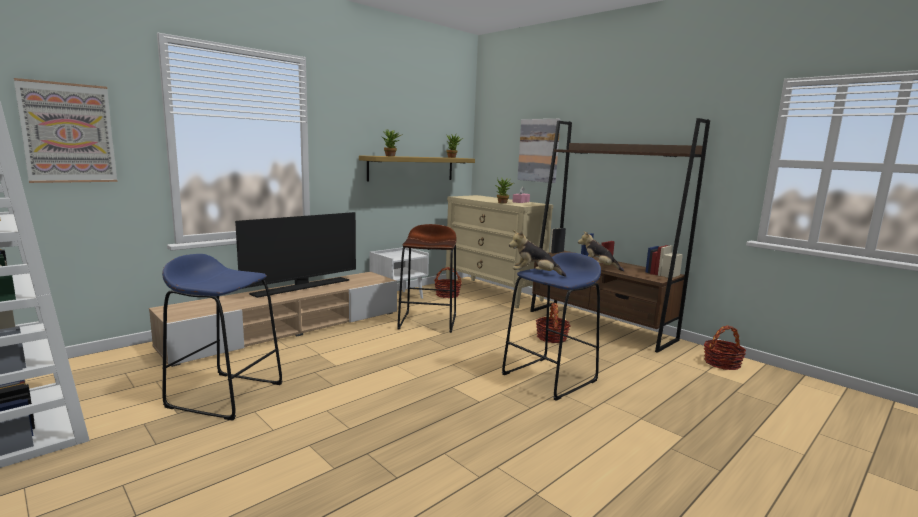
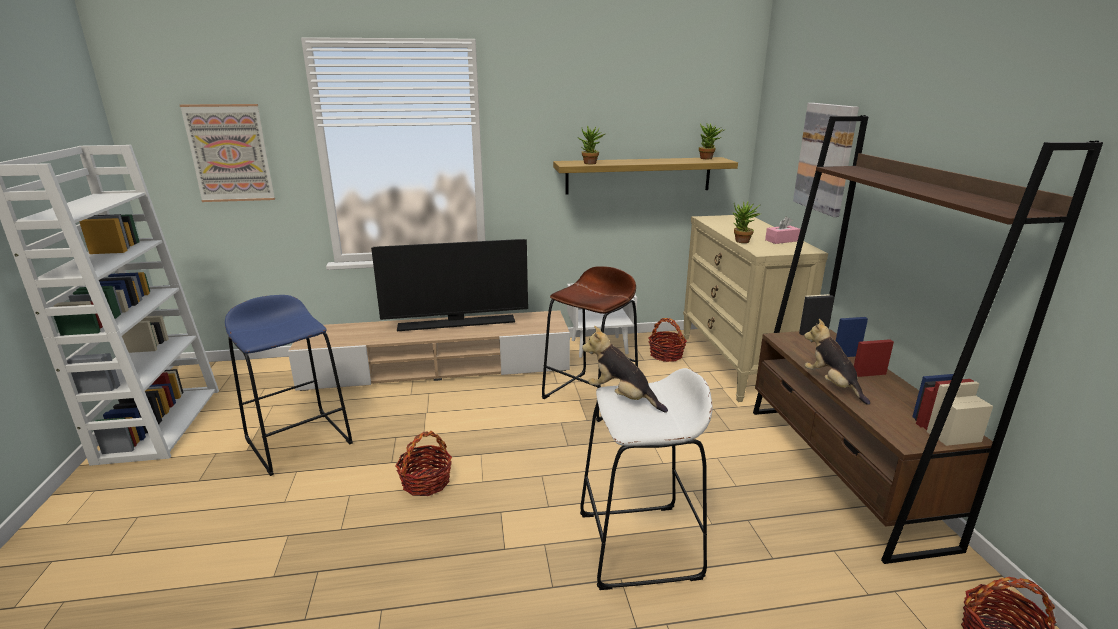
camera: 35 degrees right, 10 degrees up
(550, 377) = (639, 545): blue stool -> white stool
(551, 338) = (728, 473): basket -> basket (426, 482)

